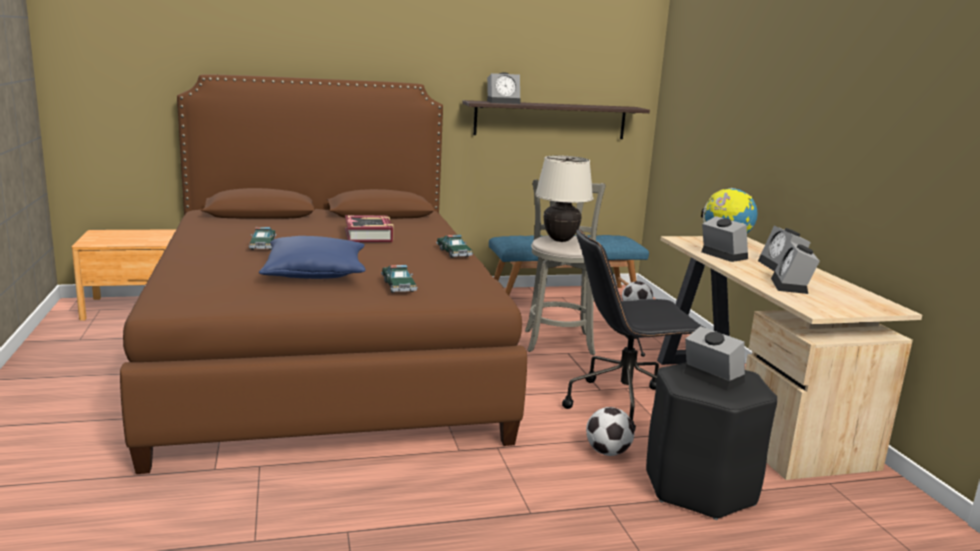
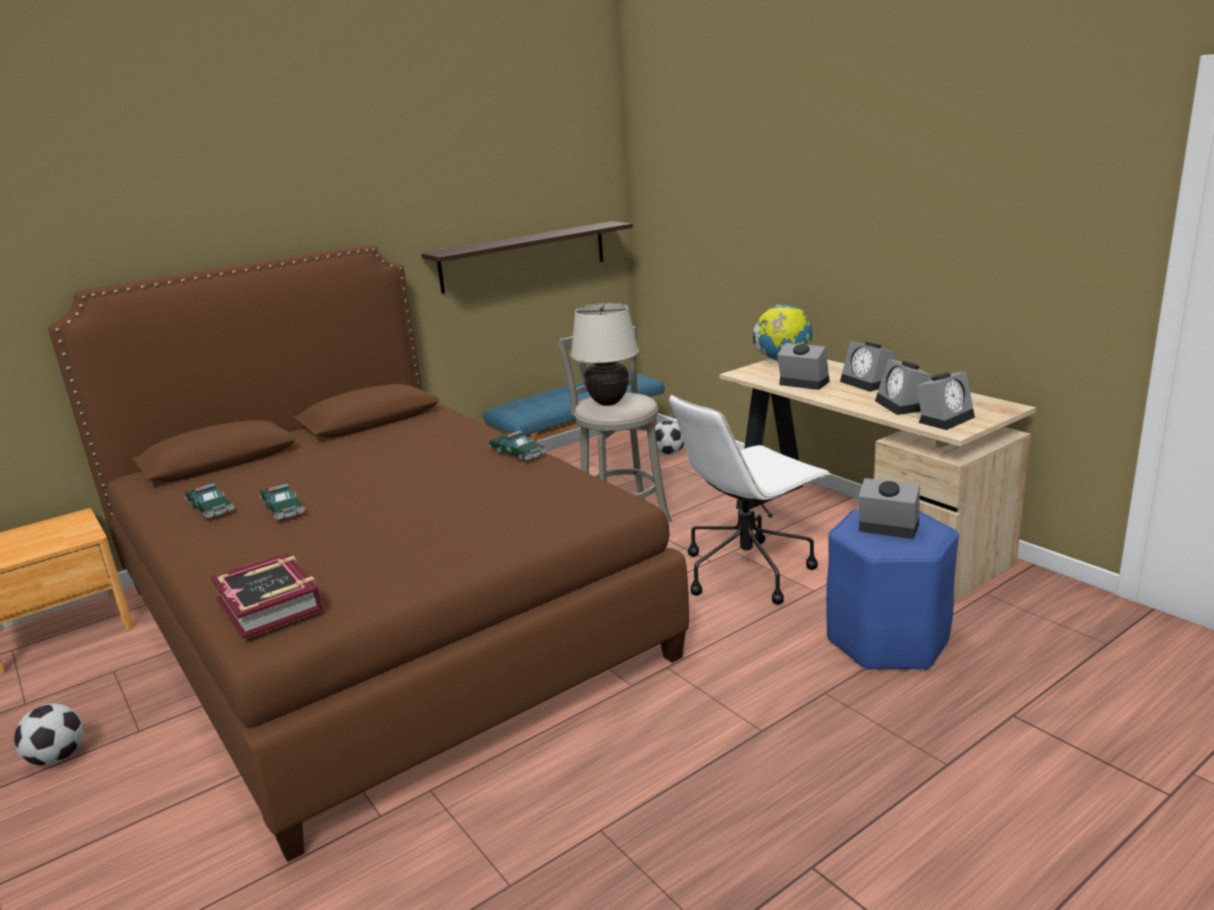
camera: 20 degrees left, 5 degrees up
(315, 273) = (396, 532): blue pillow -> none
(369, 235) = (394, 457): book -> book (270, 604)
(398, 286) = (512, 520): toy car -> toy car (211, 508)
(504, 102) = (473, 247): alarm clock -> alarm clock (945, 419)
(607, 452) = (776, 633): football -> football (58, 758)
(625, 404) = (748, 570): black office chair -> white office chair
(699, 488) = (886, 641): black stool -> blue stool

